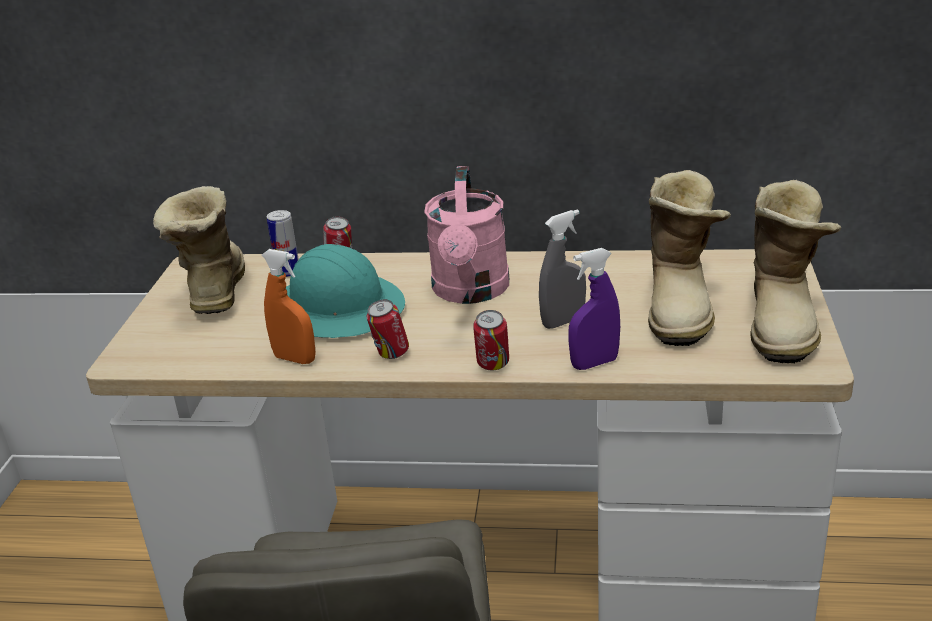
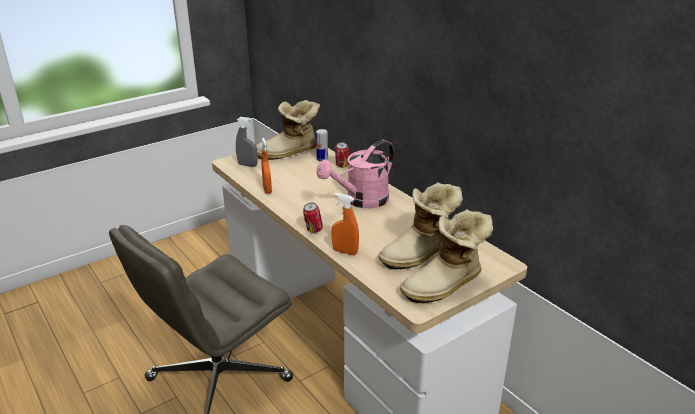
camera: 45 degrees right, 0 degrees up
(212, 292) = (289, 153): boot -> boot turned 150 degrees counterclockwise
(338, 308) = (311, 181): turquoise hard hat -> none
(391, 355) = (293, 206): can -> none
(563, 322) = (367, 231): grey spray bottle -> grey spray bottle (247, 165)
(594, 363) = (345, 252): purple spray bottle -> orange spray bottle

